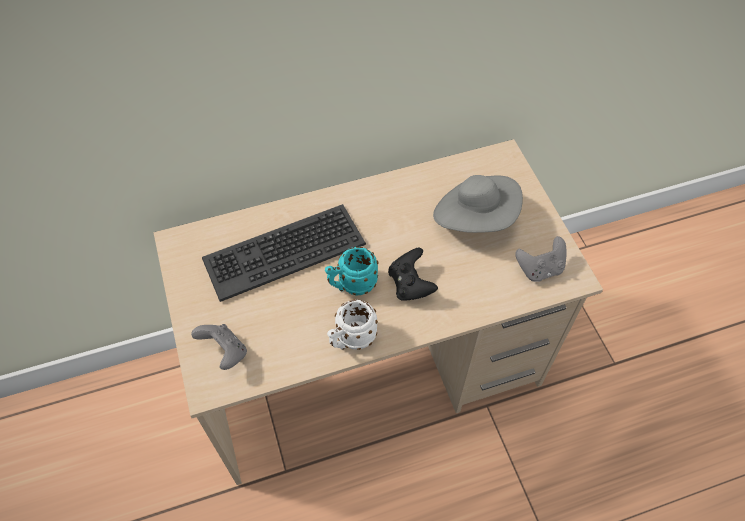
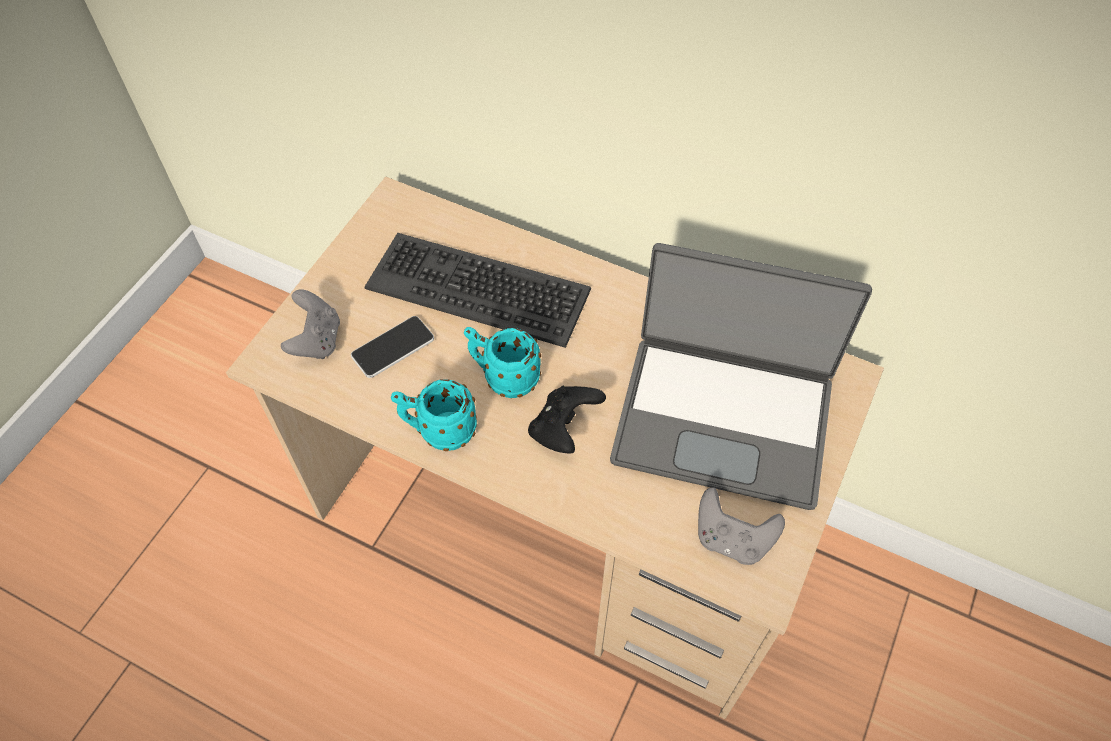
camera: 45 degrees right, 0 degrees up
(274, 319) = (393, 347): none -> phone
(351, 340) = (439, 431): white mug -> turquoise mug
(475, 217) = (723, 418): grey hat -> laptop

